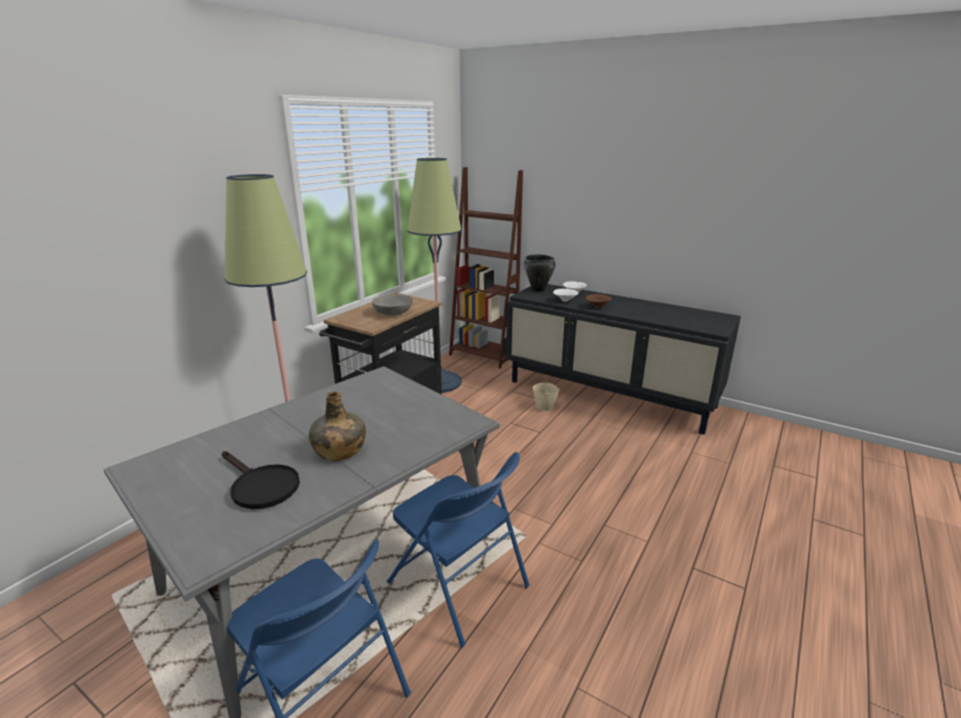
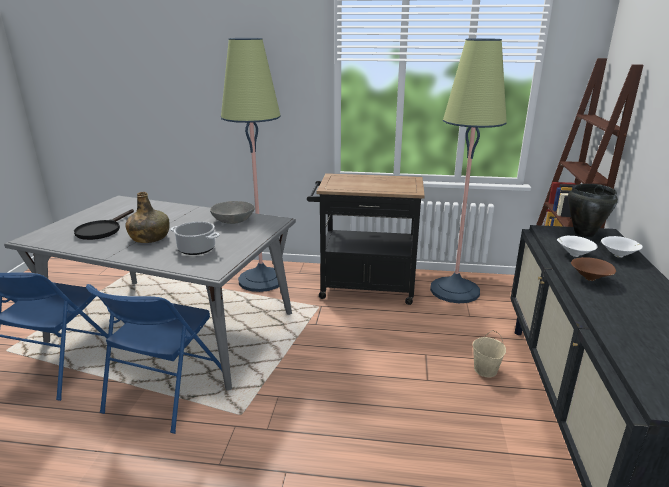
camera: 65 degrees right, 0 degrees up
(393, 313) = (369, 186): grey bowl -> grey bowl (233, 220)
(407, 424) = (196, 249): none -> cooking pot

